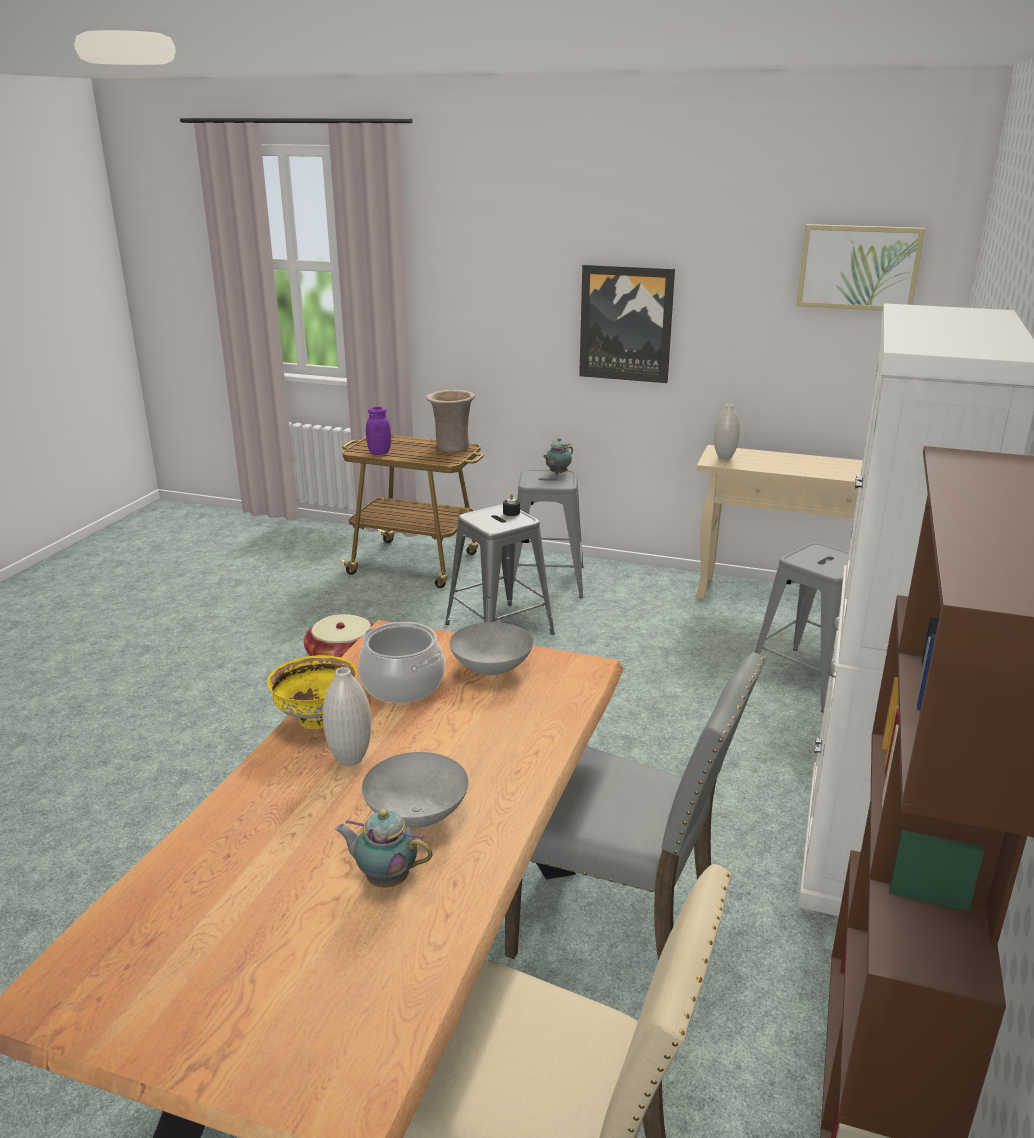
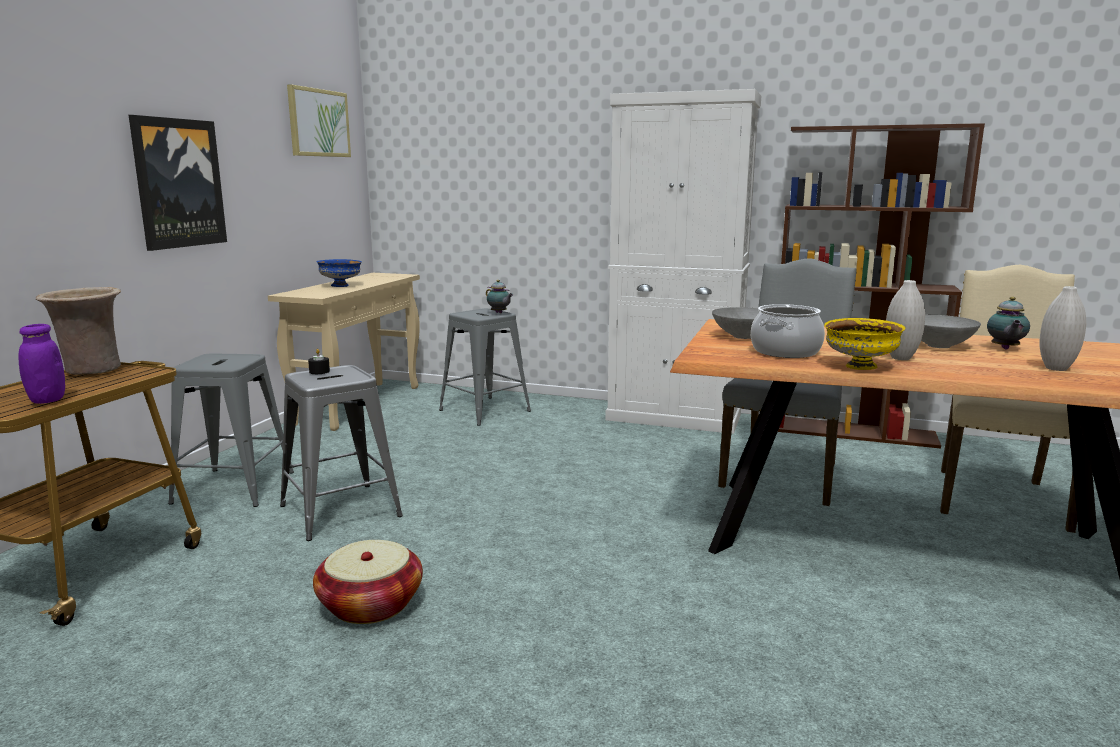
camera: 90 degrees left, 10 degrees down
(557, 473) = (209, 358): teapot -> teapot (499, 313)
(724, 458) = (312, 294): white vase -> white vase (1056, 368)
(790, 462) = (341, 285): none -> blue bowl

